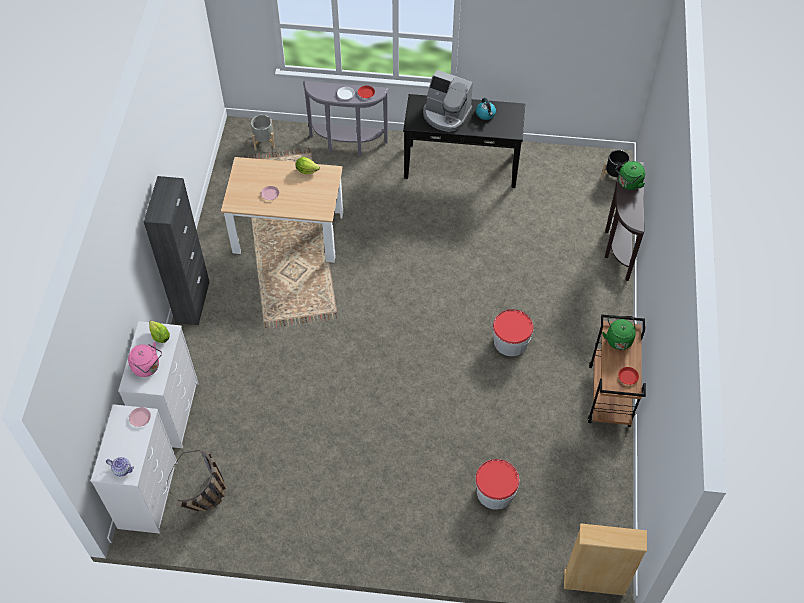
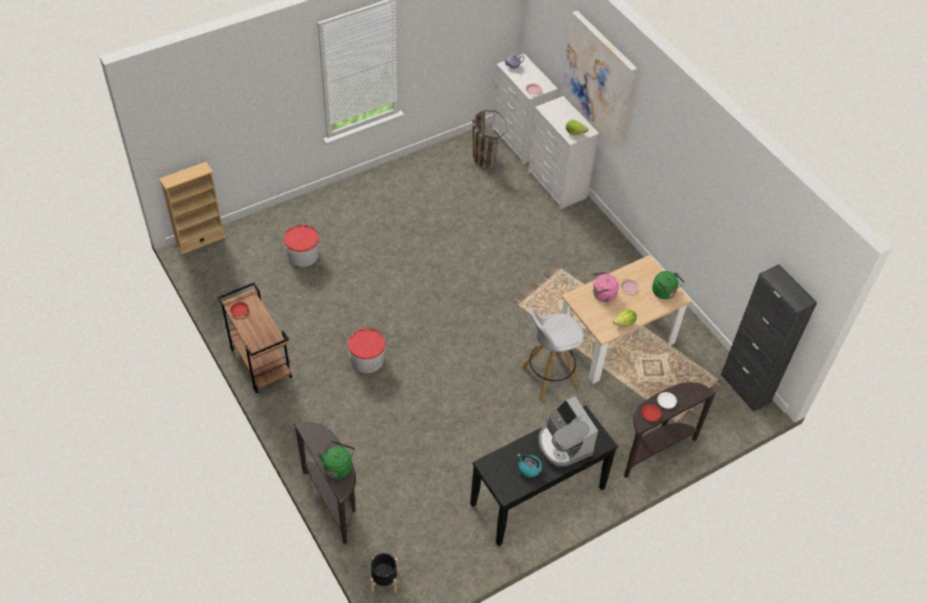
camera: 140 degrees right, 5 degrees down
(115, 298) = (599, 79): none -> picture
(148, 367) = (561, 114): pink kettle -> pink kettle (602, 295)
(192, 302) = (624, 253): black cabinet -> black cabinet (745, 388)
(264, 142) = (724, 407): grey planter -> none
(347, 146) = (654, 450): grey console table -> brown console table
(372, 237) = (548, 377): none -> white stool
(446, 114) = (563, 444): coffee machine -> coffee machine turned 105 degrees counterclockwise
(618, 338) = (264, 335): green kettle -> green kettle (665, 292)

